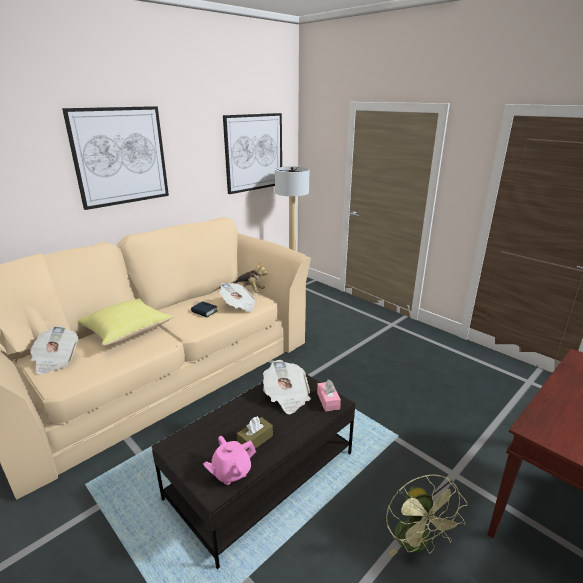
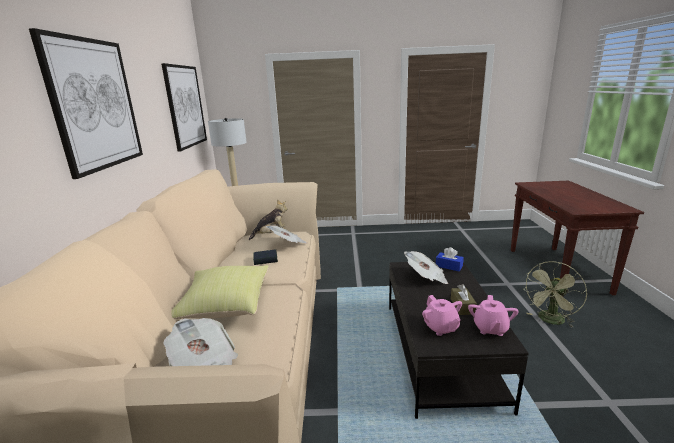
camera: 45 degrees left, 5 degrees down
(205, 441) = (441, 327): none -> pink teapot
(328, 401) = (449, 266): pink tissue box -> blue tissue box
(417, 543) = (550, 321): green fan -> green fan turned 105 degrees clockwise

